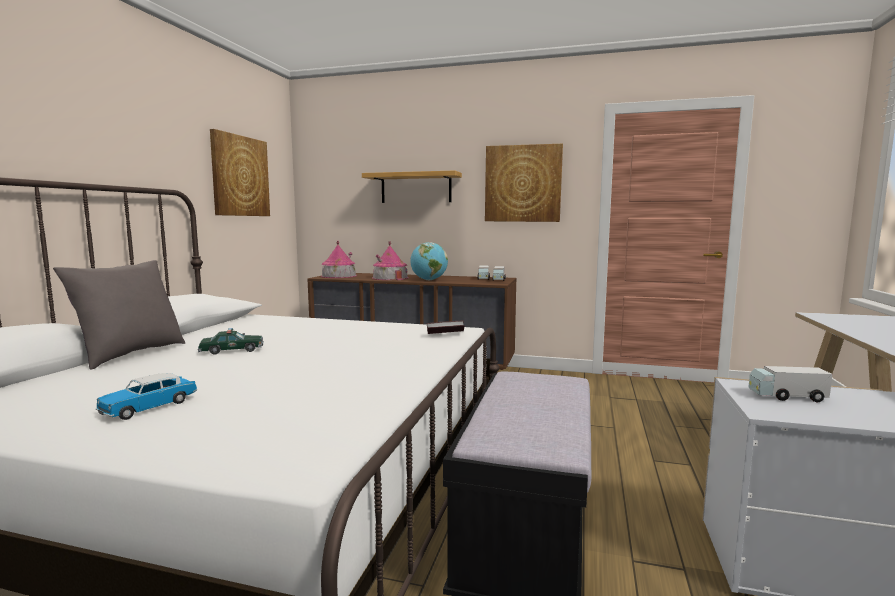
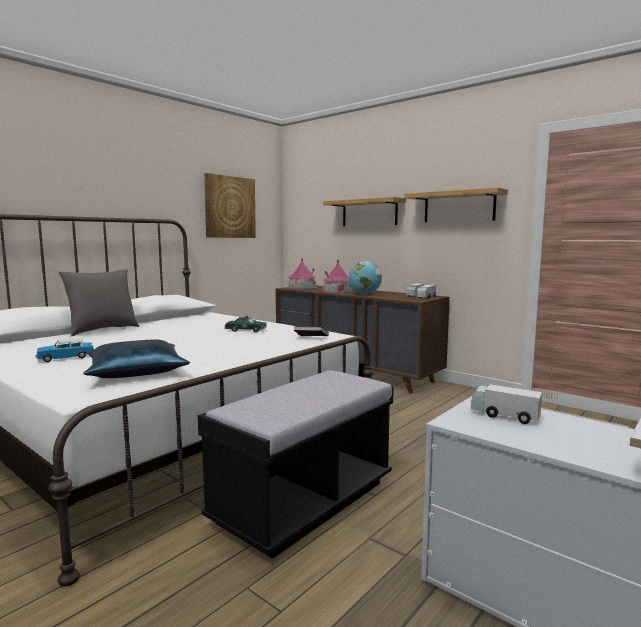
camera: 25 degrees right, 0 degrees up
(232, 350) = (157, 333): toy car -> toy car (246, 330)
(313, 411) = (137, 371): none -> blue pillow
(523, 183) = (459, 207): picture -> shelf

